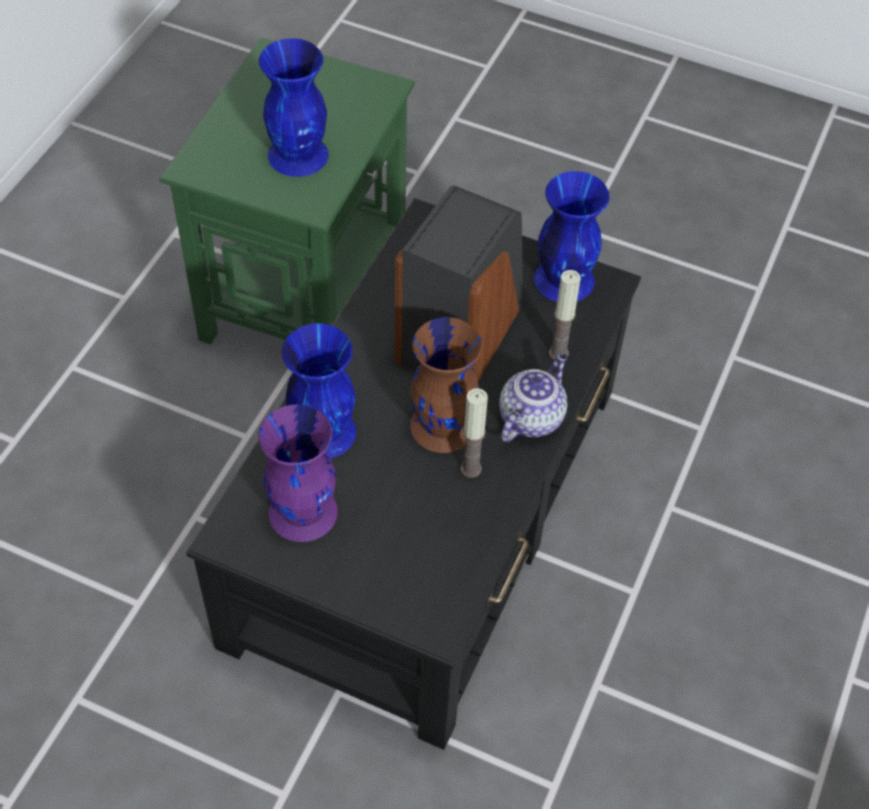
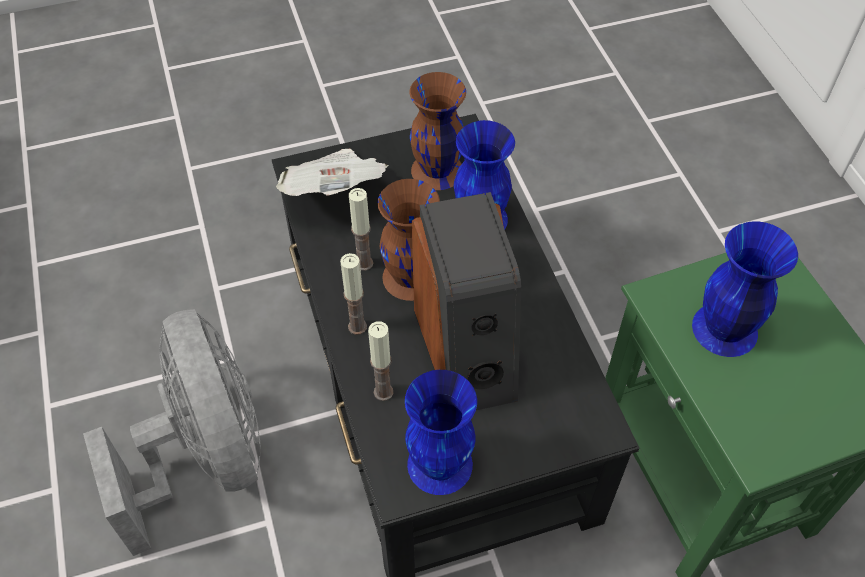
camera: 140 degrees right, 0 degrees up
(304, 512) = (436, 170): purple vase -> brown vase
(426, 566) = (334, 192): none -> newspaper
(531, 417) = (357, 326): teapot -> candle
(688, 601) = (206, 457): none -> grey fan

